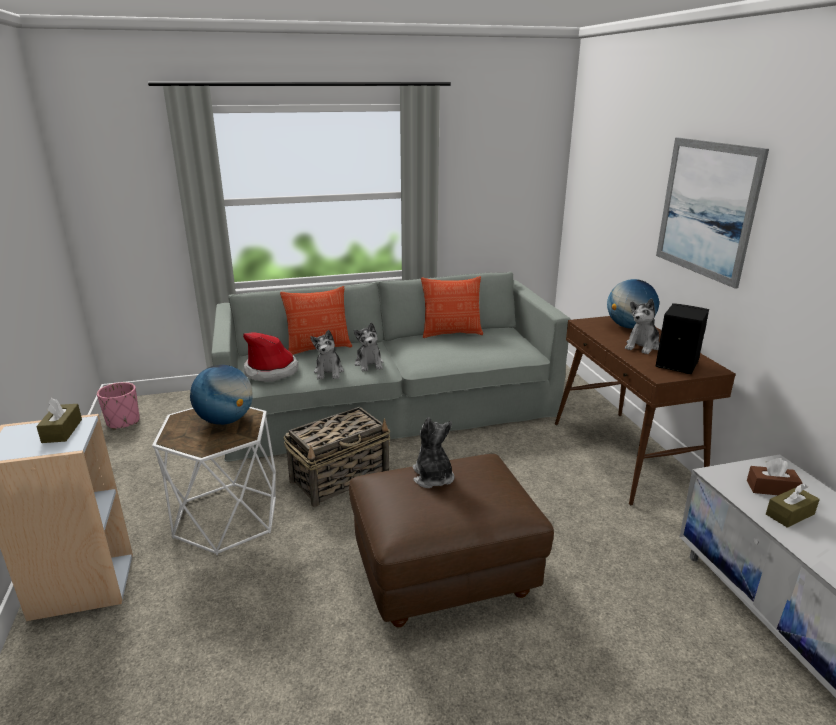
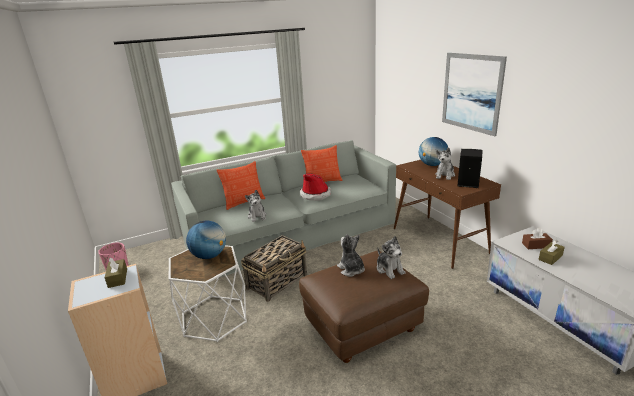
camera: 10 degrees left, 0 degrees up
(271, 371) = (220, 221): hat -> hat (315, 195)
(369, 364) = (280, 208): plush toy -> plush toy (389, 269)

